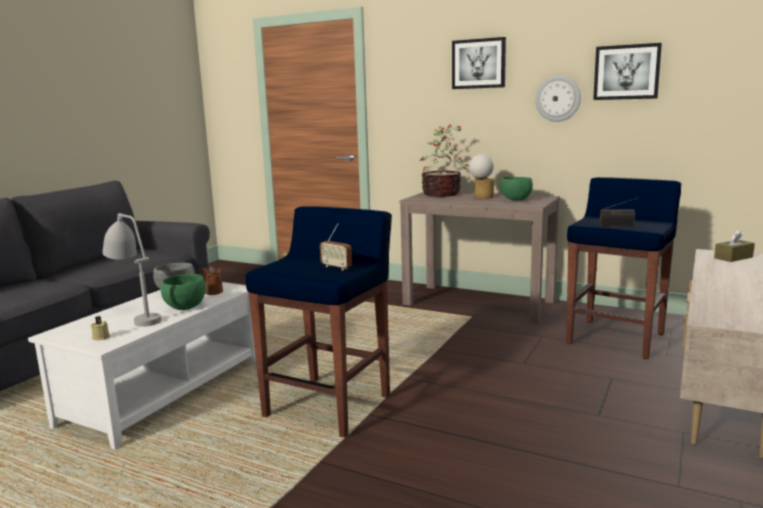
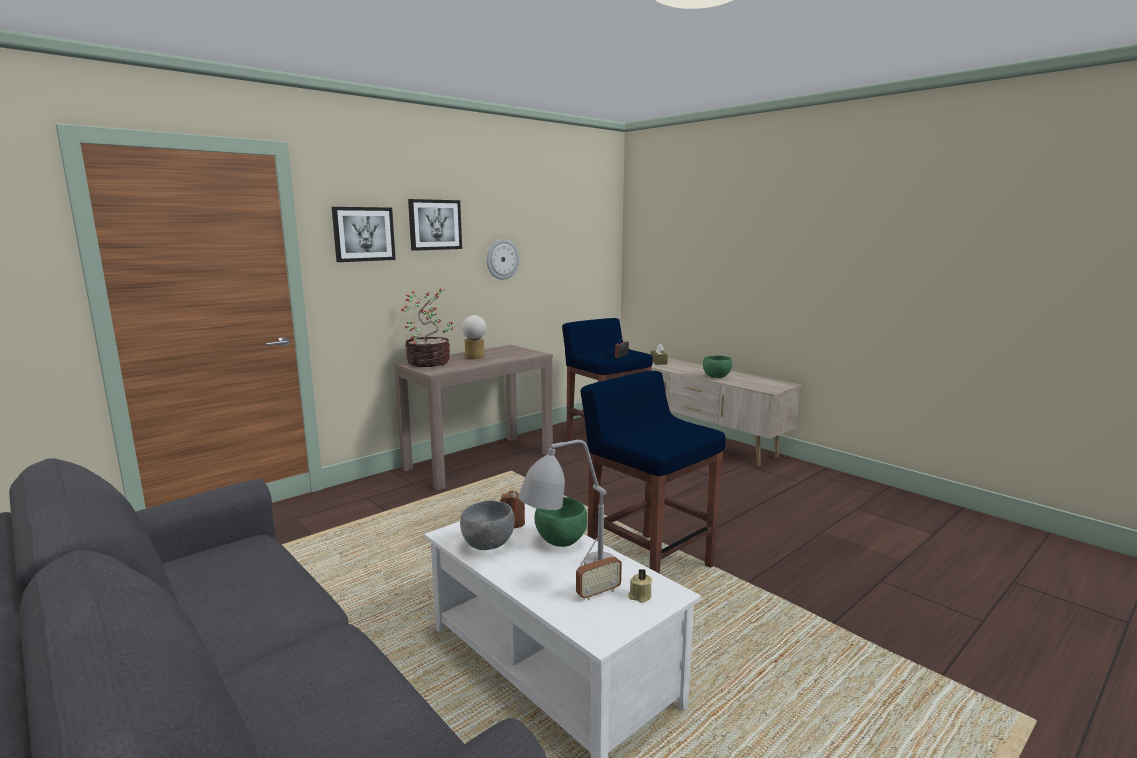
camera: 70 degrees left, 0 degrees up
(336, 267) = (677, 426): radio -> radio (598, 593)
(516, 200) = (507, 353): green bowl -> green bowl (717, 377)
(626, 72) = (545, 237): picture -> picture (363, 234)

